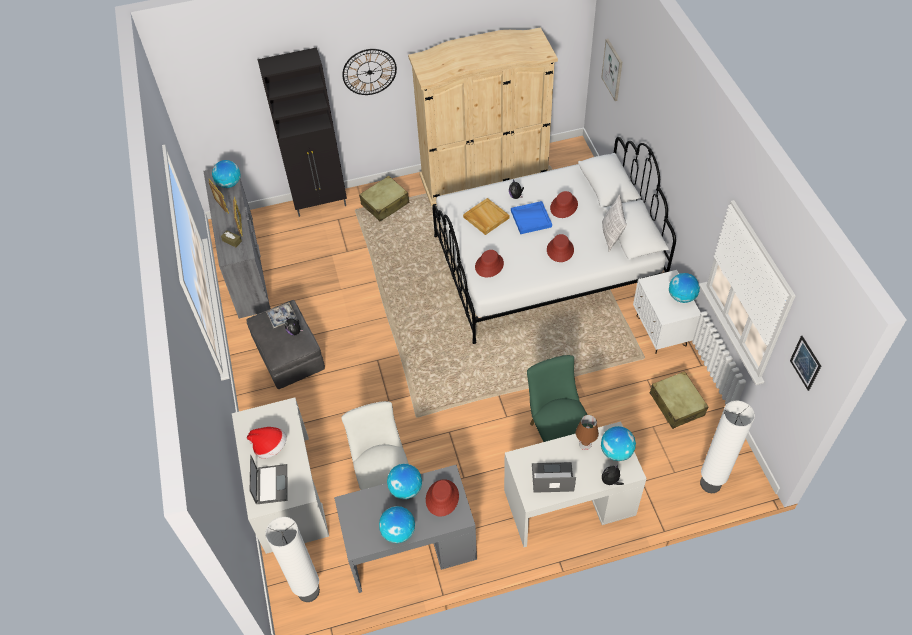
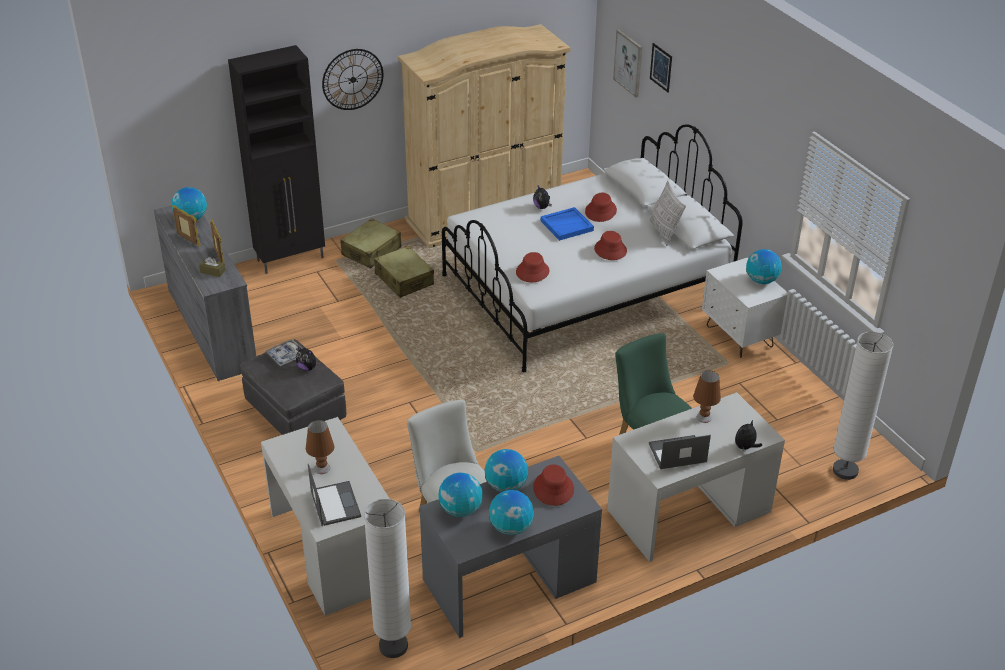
camera: 15 degrees left, 15 degrees down
(270, 447) = (322, 468): hat -> brown table lamp
(485, 217) = (513, 229): beige tray -> none
(616, 451) = (742, 420): globe -> globe (460, 510)
(676, 404) = (781, 402): beige suitcase -> beige suitcase (404, 280)
(805, 363) = (935, 271): picture -> picture (661, 67)

